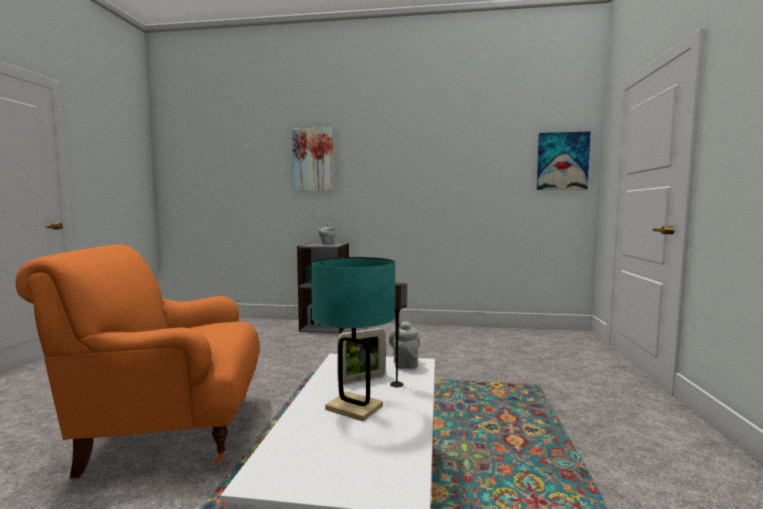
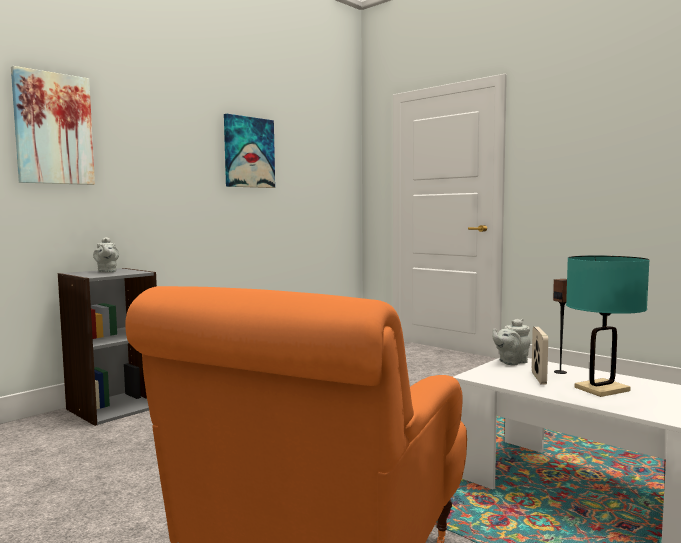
camera: 55 degrees left, 0 degrees up
(405, 363) = (511, 362): grey teapot -> grey teapot turned 60 degrees counterclockwise
(562, 161) = (337, 162): picture -> picture (249, 152)

